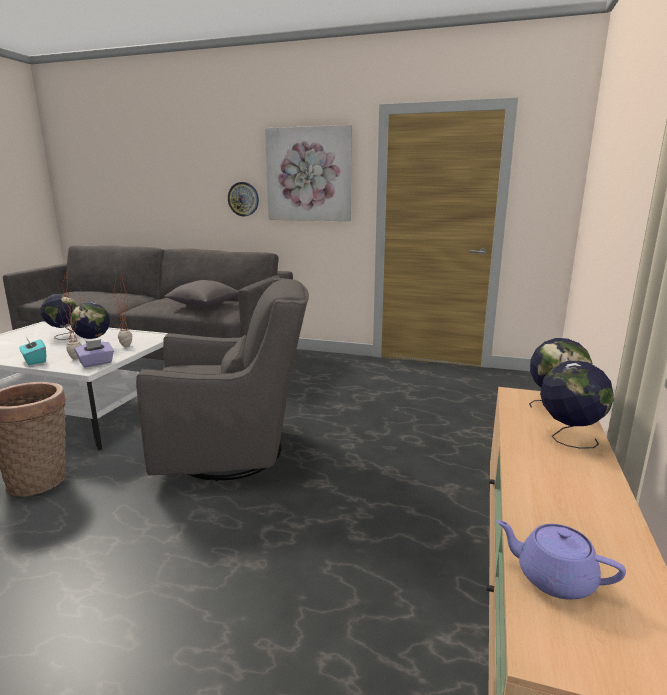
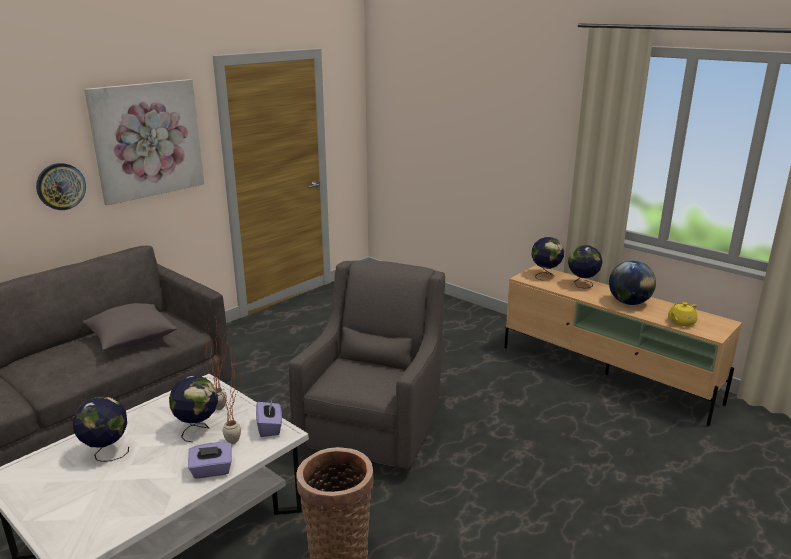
camera: 65 degrees left, 5 degrees up
(34, 360) = (211, 471): turquoise tissue box -> purple tissue box
(553, 578) = (680, 322): purple teapot -> yellow teapot
(562, 494) = (629, 303): none -> globe

